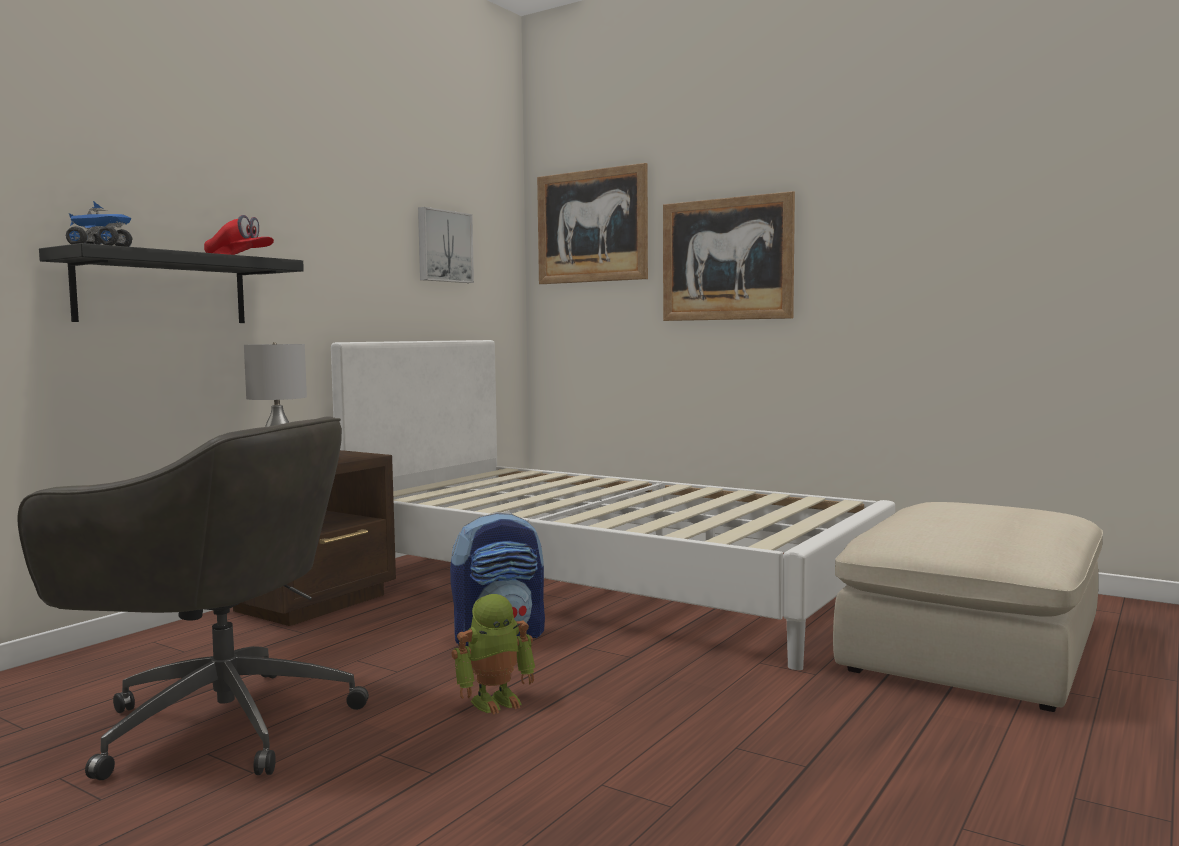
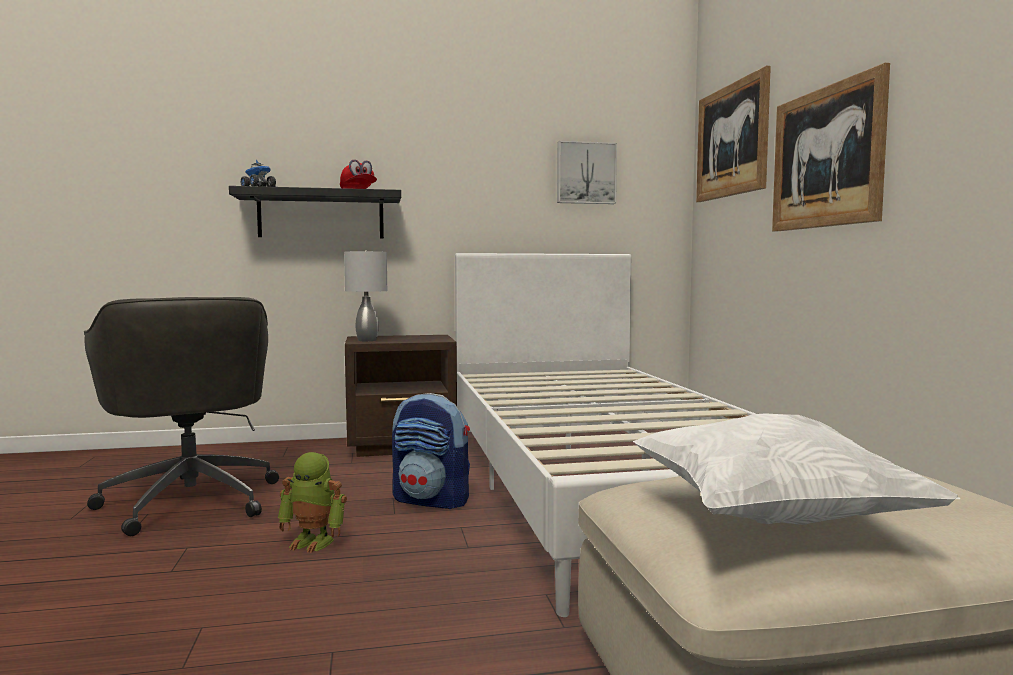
camera: 45 degrees right, 0 degrees up
(998, 532) = (770, 517): none -> white pillow

